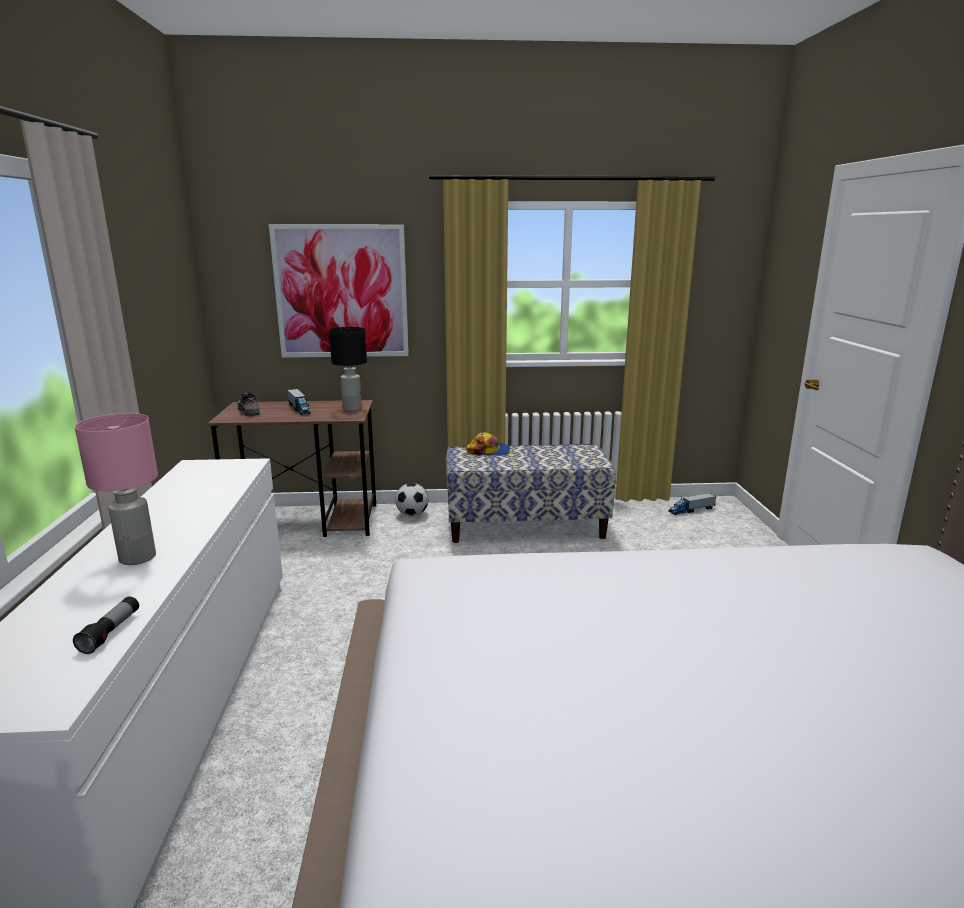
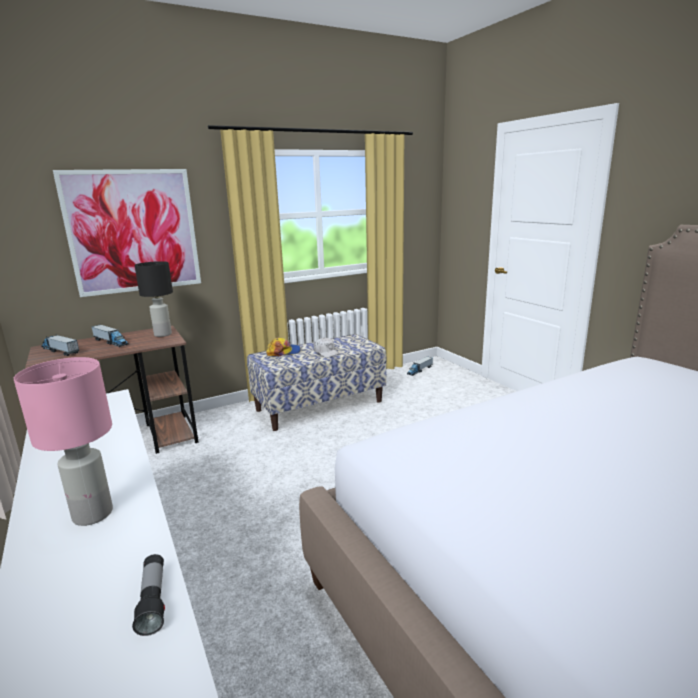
camera: 25 degrees left, 0 degrees up
(250, 410) = (60, 351): shoe -> toy truck
(412, 514) = (222, 417): football -> none
(536, 461) = (326, 353): none -> white cap

